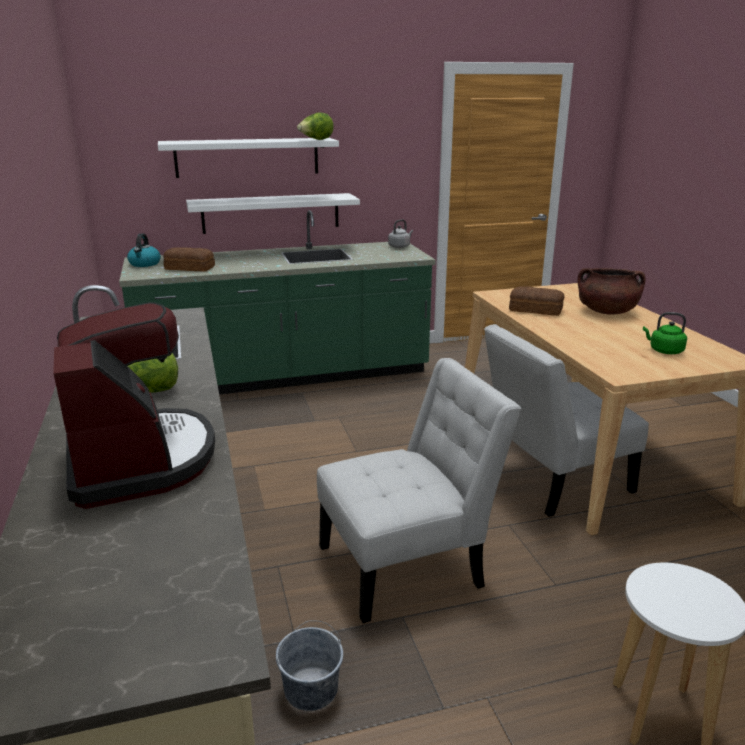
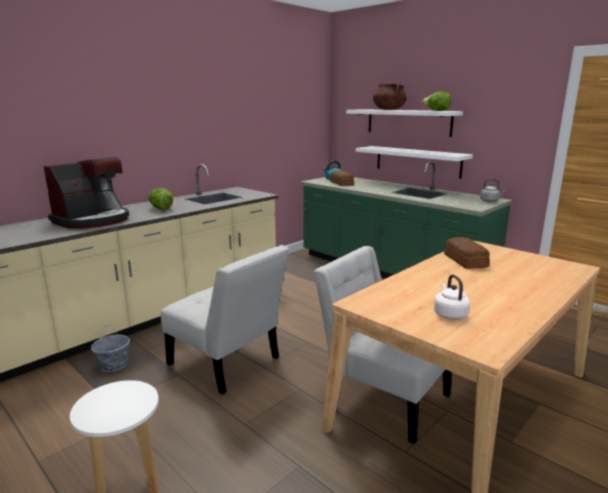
camera: 60 degrees right, 5 degrees down
(606, 312) = (519, 283): brown cooking pot -> brown cooking pot (388, 110)
(664, 351) = (449, 314): green kettle -> white kettle

